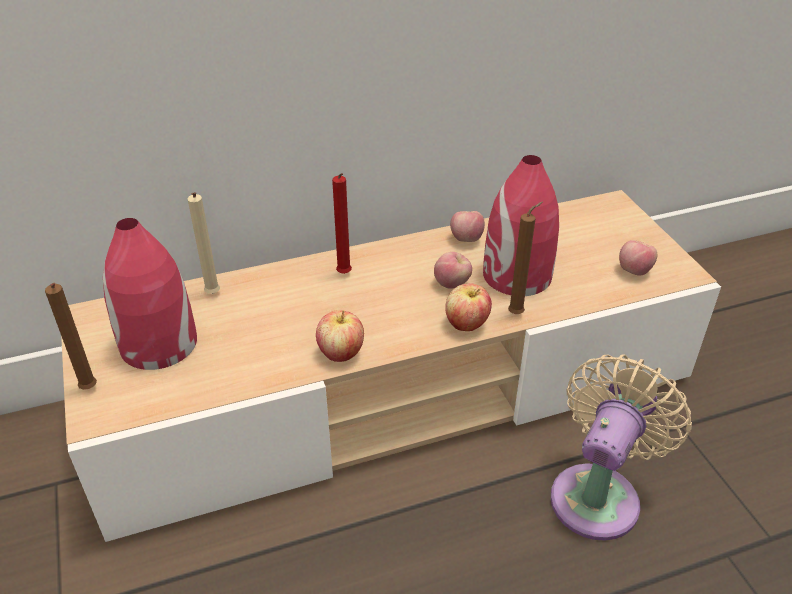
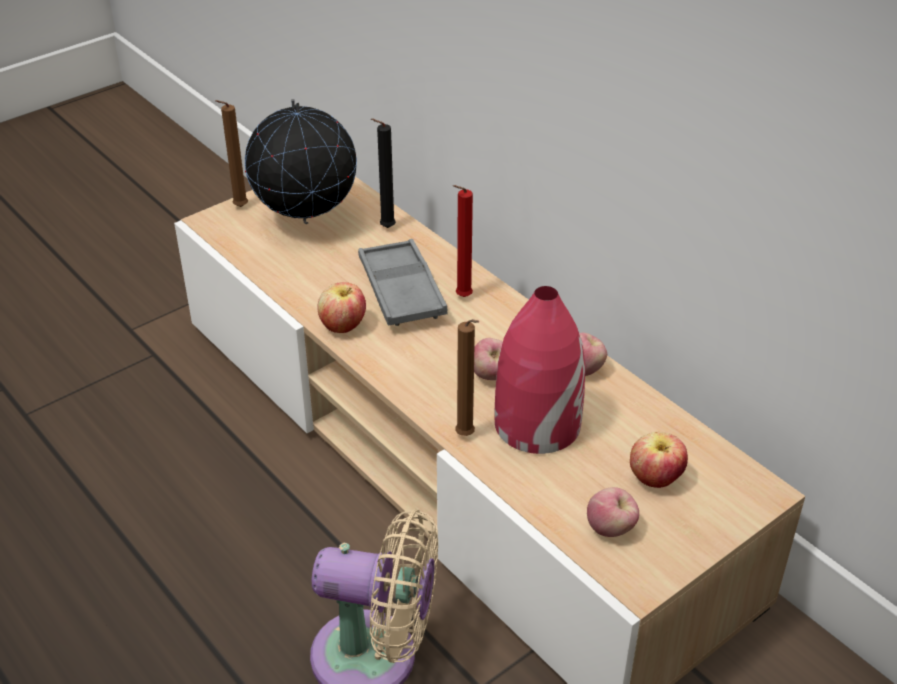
camera: 70 degrees right, 0 degrees up
(158, 344) = (306, 221): red vase -> globe
(212, 295) = (385, 228): beige candle -> black candle
(312, 306) = (401, 290): none -> grey tray
(466, 324) = (427, 401): apple -> apple (655, 479)

